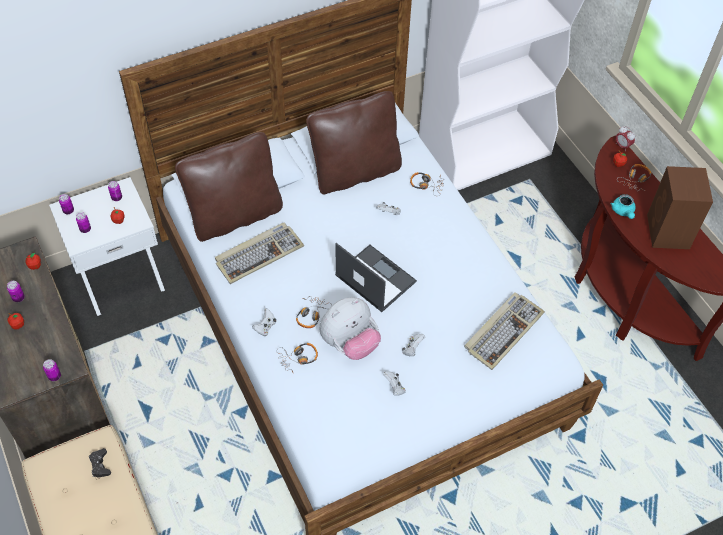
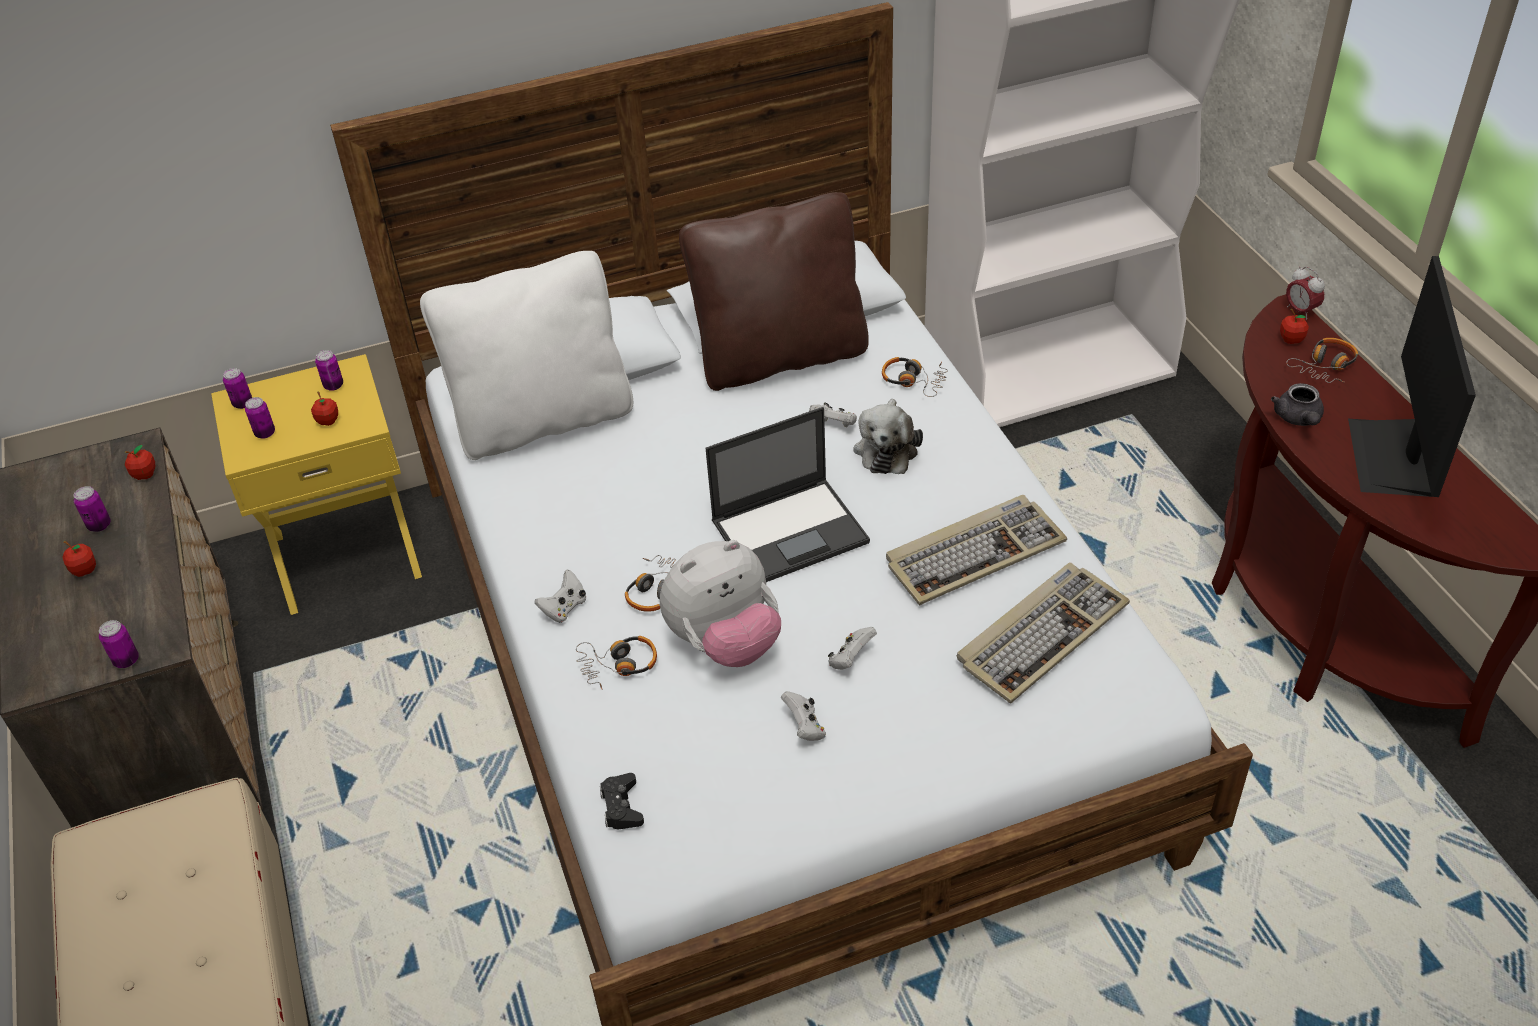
camera: 10 degrees right, 10 degrees down
(100, 465) = (200, 850): black game controller -> black game controller (621, 806)
(120, 277) = (346, 553): white nightstand -> yellow nightstand
(235, 215) = (543, 420): brown pillow -> white pillow
(259, 254) = (576, 484): keyboard -> keyboard (974, 553)
(374, 278) = (791, 531): laptop -> laptop turned 105 degrees clockwise
(417, 227) = (886, 448): none -> plush toy
(623, 212) = (1298, 419): turquoise teapot -> grey teapot
(668, 232) = (1392, 457): brown speaker -> monitor

